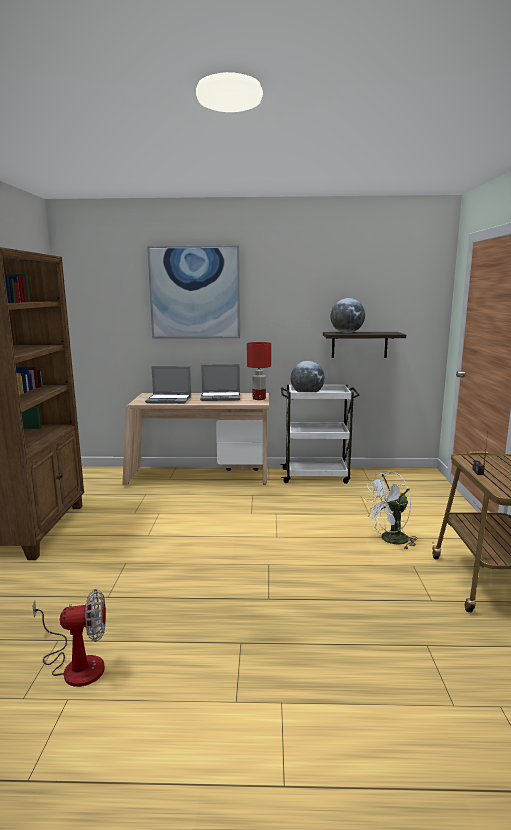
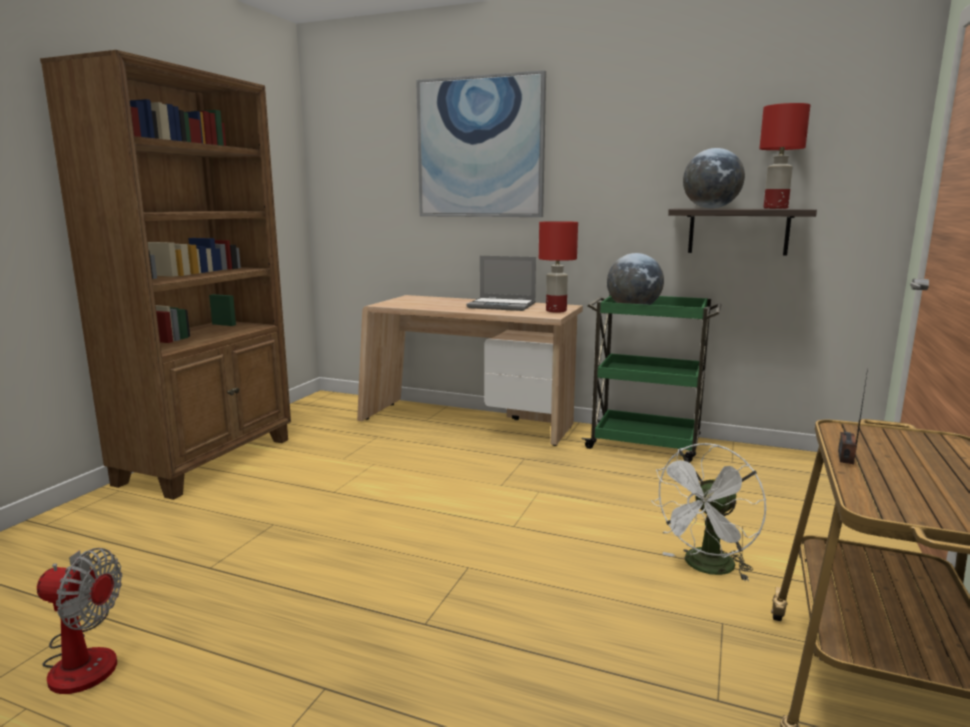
camera: 20 degrees right, 0 degrees up
(169, 400) = (427, 304): laptop -> none
(316, 476) = (646, 444): white cart -> green cart
(381, 332) = (776, 208): none -> red table lamp
(390, 540) = (706, 568): white fan -> white fan turned 45 degrees counterclockwise

